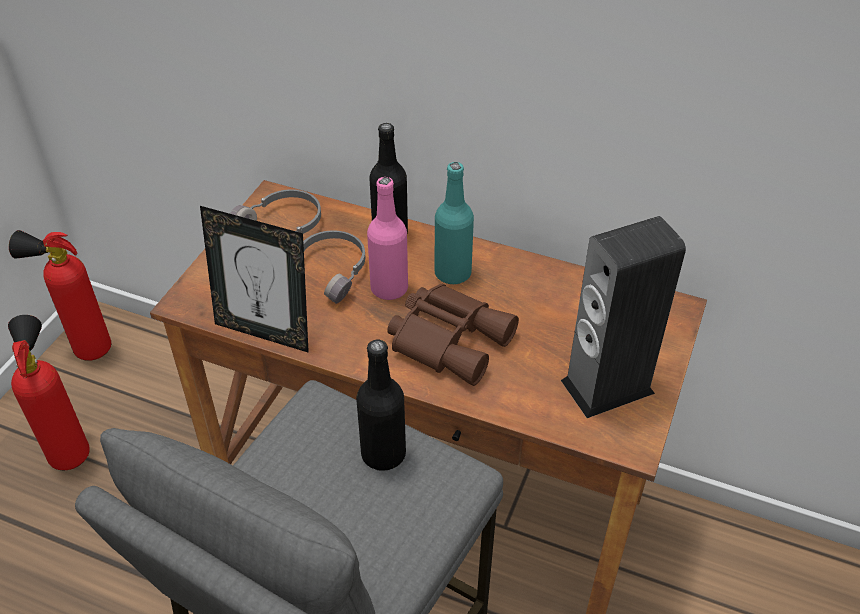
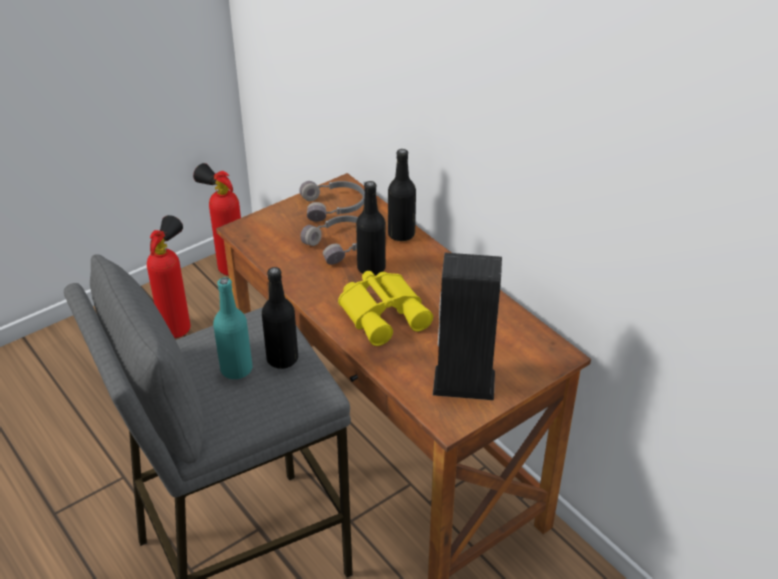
camera: 30 degrees right, 5 degrees down
(265, 332) = (273, 264): picture frame -> none
(389, 288) = (371, 268): pink bottle -> black bottle
(449, 338) = (384, 312): brown binoculars -> yellow binoculars
(452, 273) = (421, 274): turquoise bottle -> turquoise bottle (236, 369)

